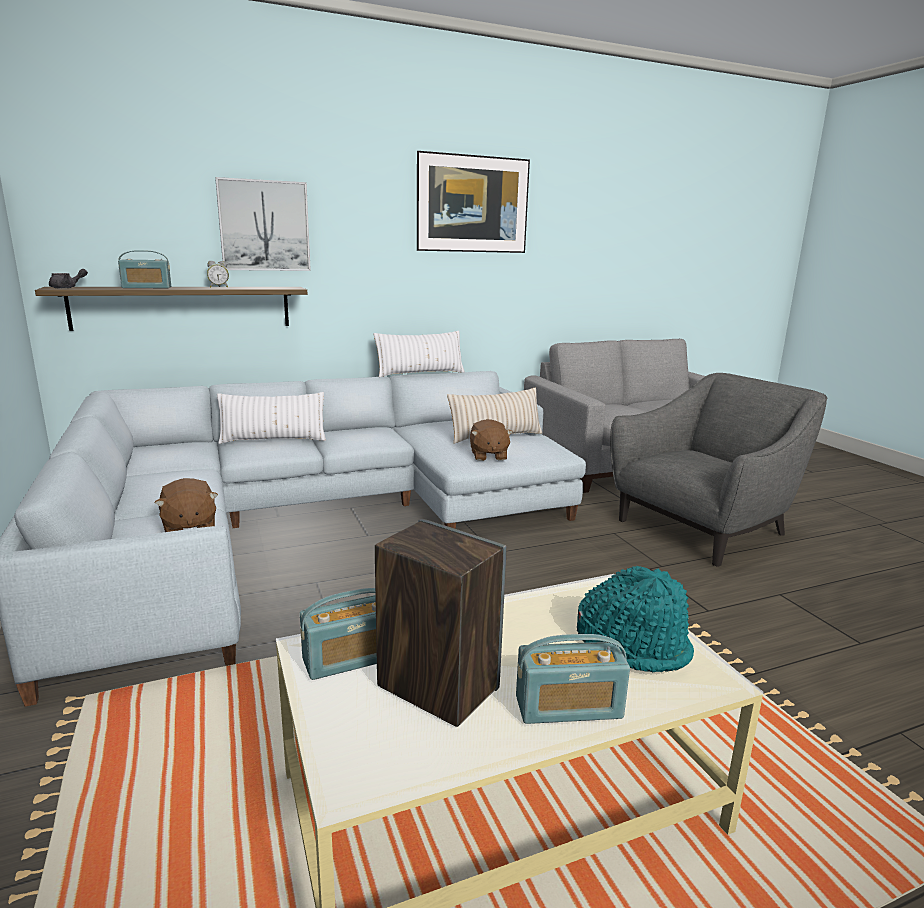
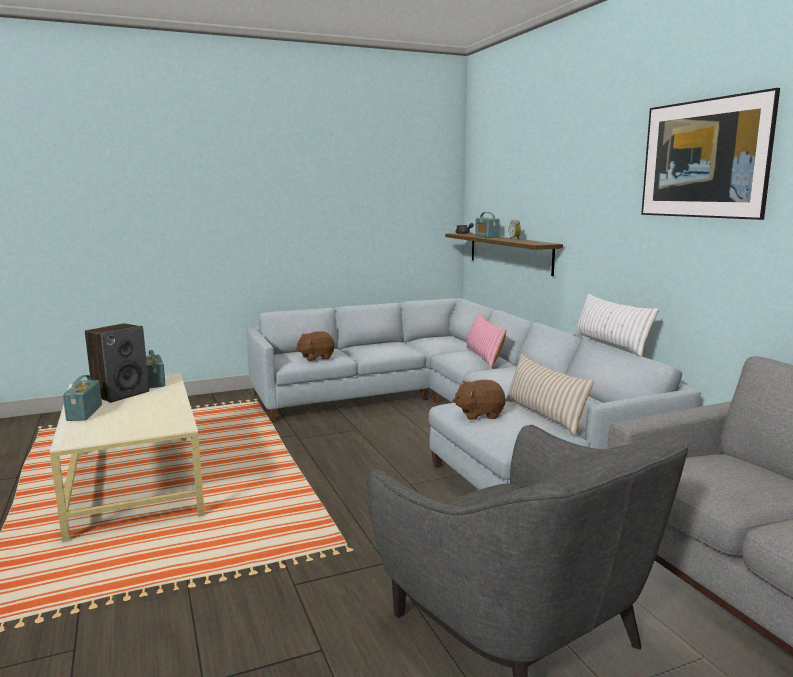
camera: 90 degrees right, 5 degrees down
(264, 226) = (548, 193): picture -> none
(273, 440) = (483, 357): white pillow -> pink pillow
(633, 645) = (116, 428): turquoise hat -> none

